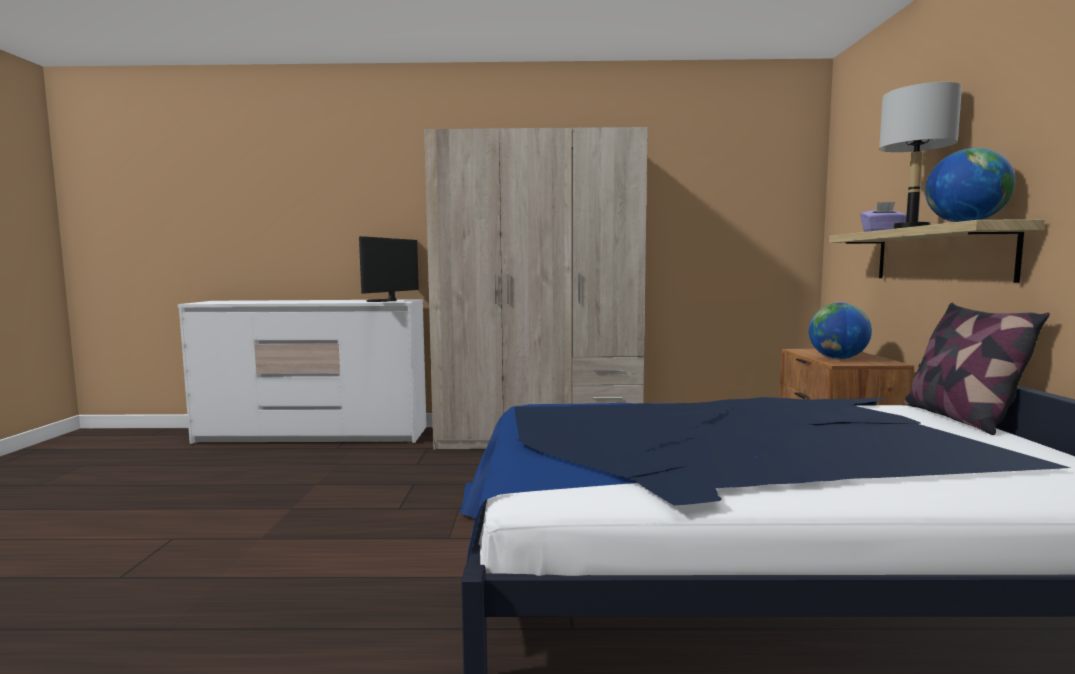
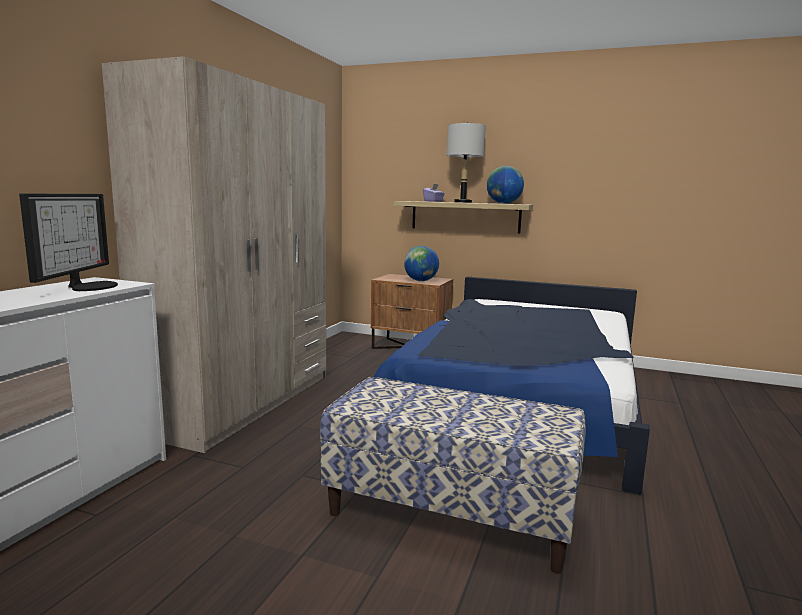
camera: 70 degrees left, 5 degrees up
(364, 554) = (451, 513): none -> bench
(384, 301) = (89, 286): monitor -> monitor turned 135 degrees counterclockwise
(960, 418) = (507, 301): pillow -> none

